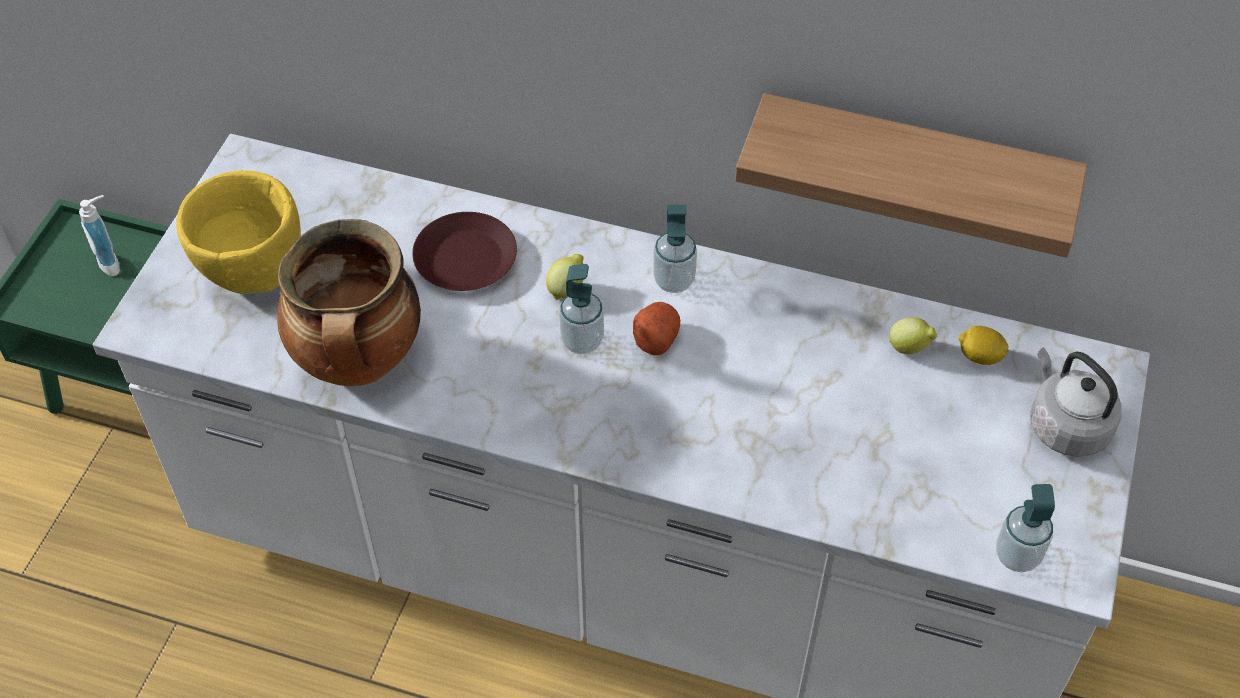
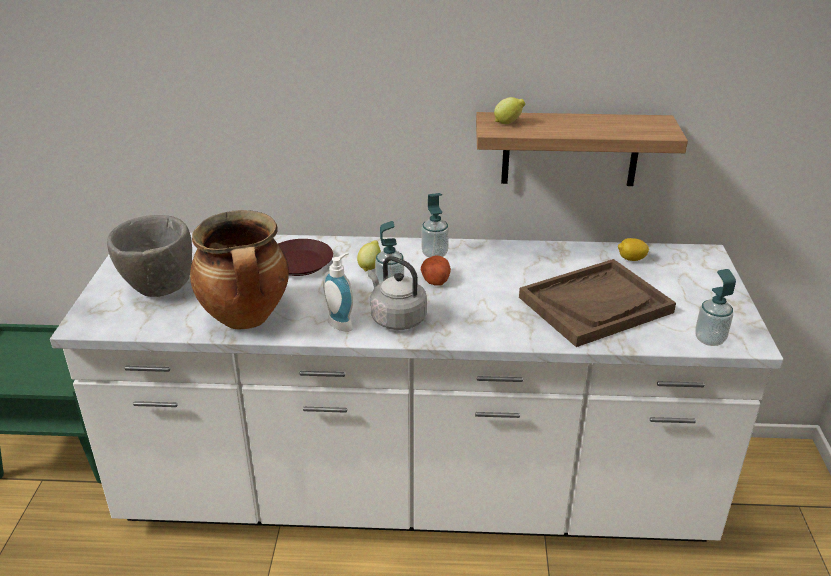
camera: 15 degrees left, 20 degrees down
(113, 262) = (40, 350): soap dispenser -> soap dispenser (342, 323)
(253, 276) = (159, 289): yellow bowl -> grey bowl
(876, 445) = (595, 304): none -> brown tray
(909, 348) = (589, 262): lemon -> lemon (508, 123)
(1065, 425) = (698, 279): grey kettle -> grey kettle (396, 318)

